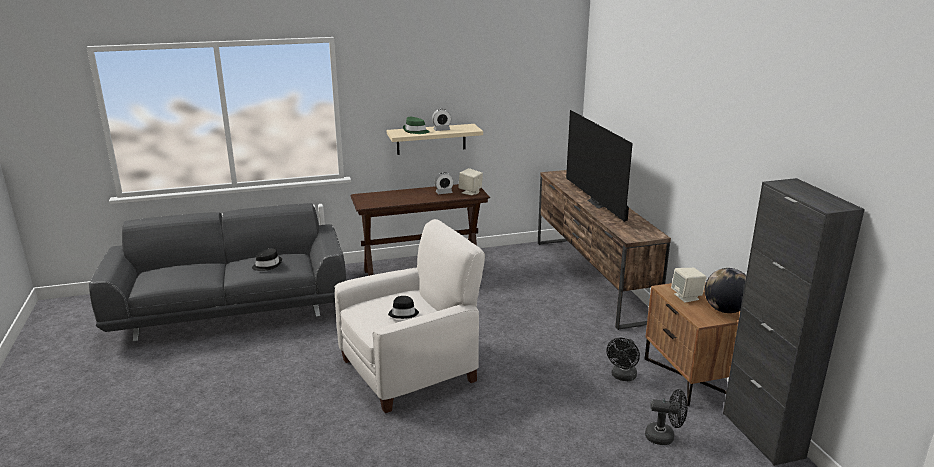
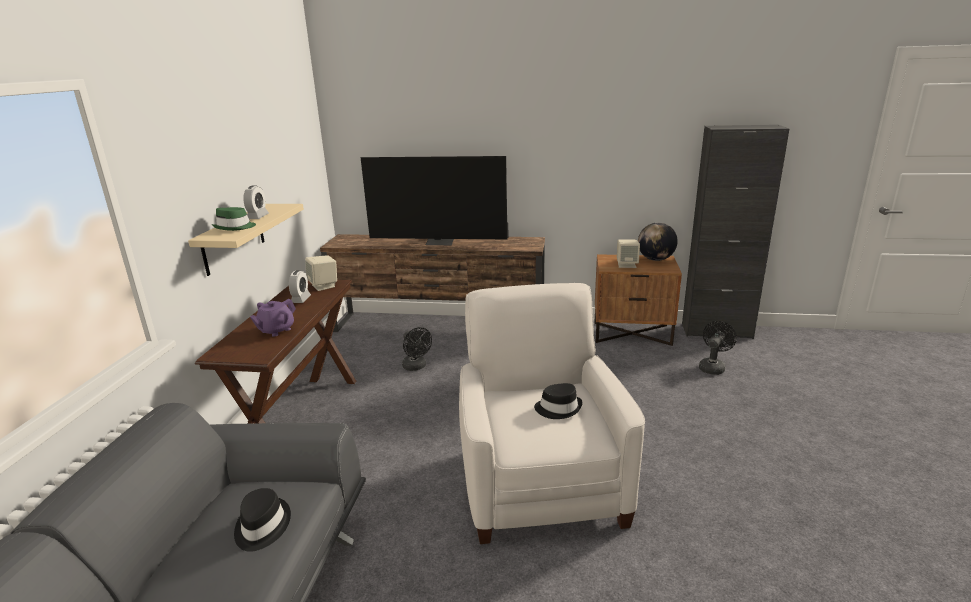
camera: 65 degrees left, 0 degrees up
(397, 199) = (276, 330): none -> purple teapot
(622, 377) = (619, 359): black fan -> black fan (416, 367)

